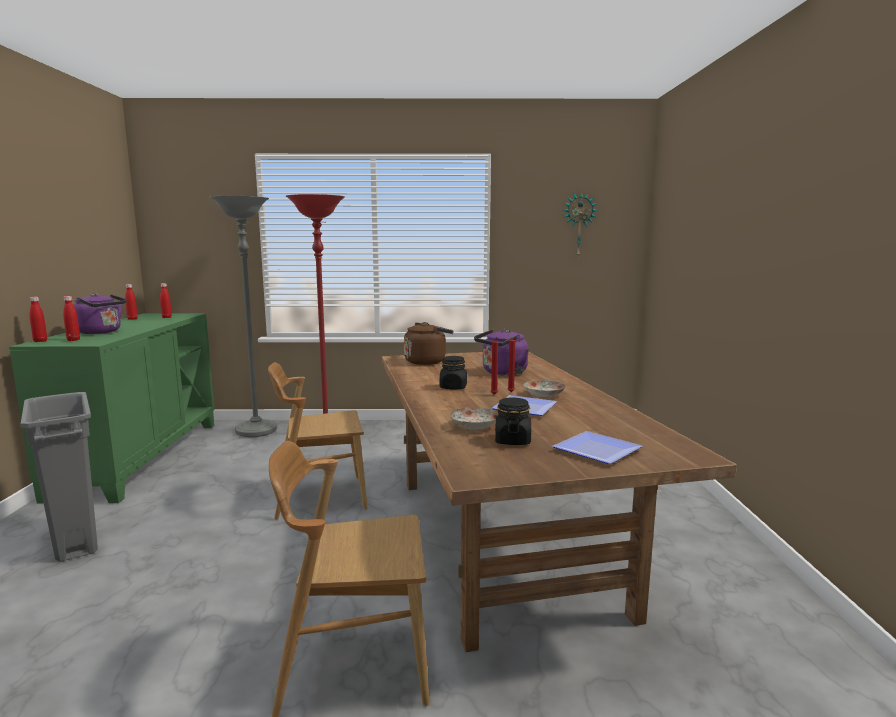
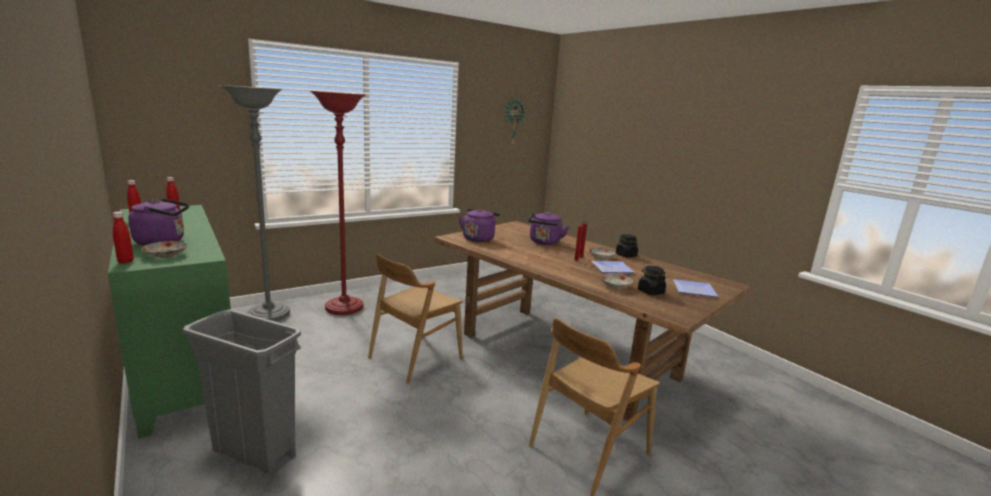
camera: 35 degrees left, 5 degrees up
(73, 340) = (165, 255): red bottle -> plate
(427, 361) = (478, 238): brown kettle -> purple kettle
(453, 387) = (543, 259): black jar -> black jar (626, 255)

